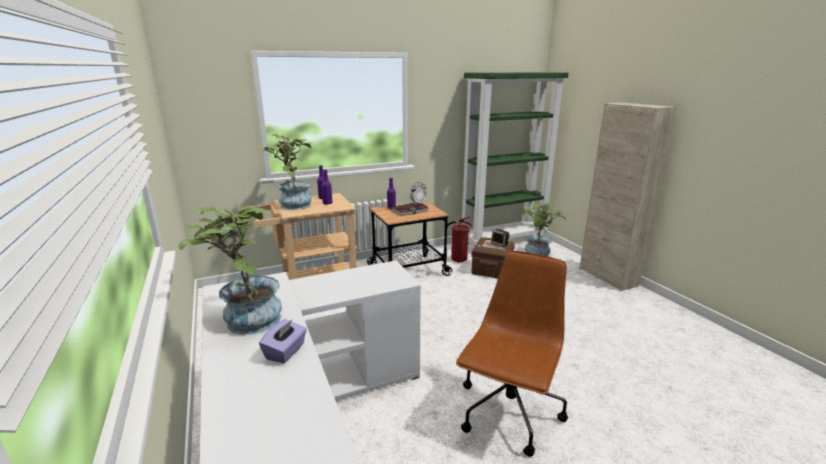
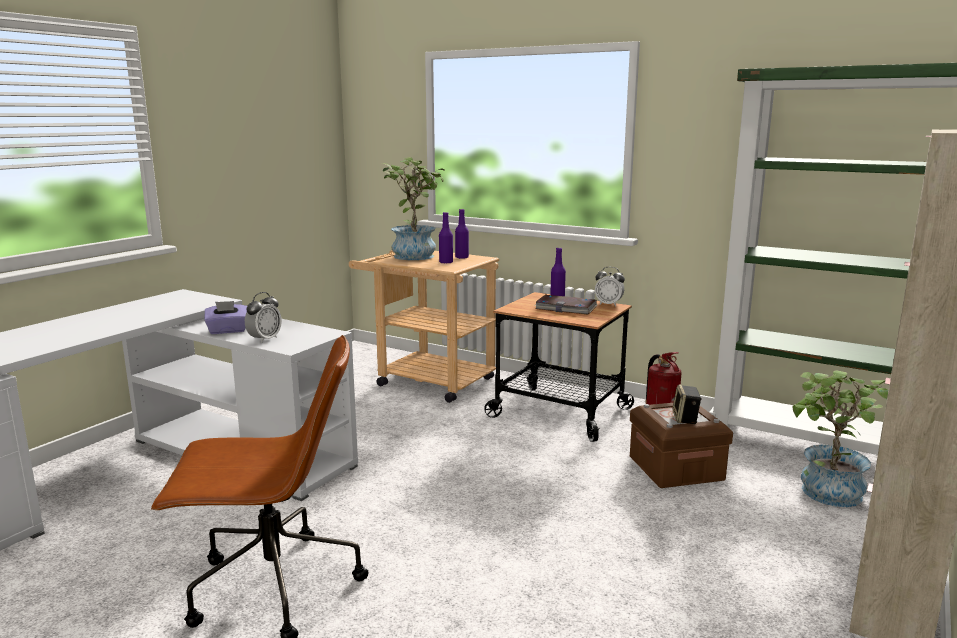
camera: 55 degrees right, 5 degrees down
(245, 319) = (125, 313): potted plant -> none
(286, 352) = (71, 336): purple tissue box -> purple tissue box (227, 331)
(375, 285) = (264, 339): none -> alarm clock

